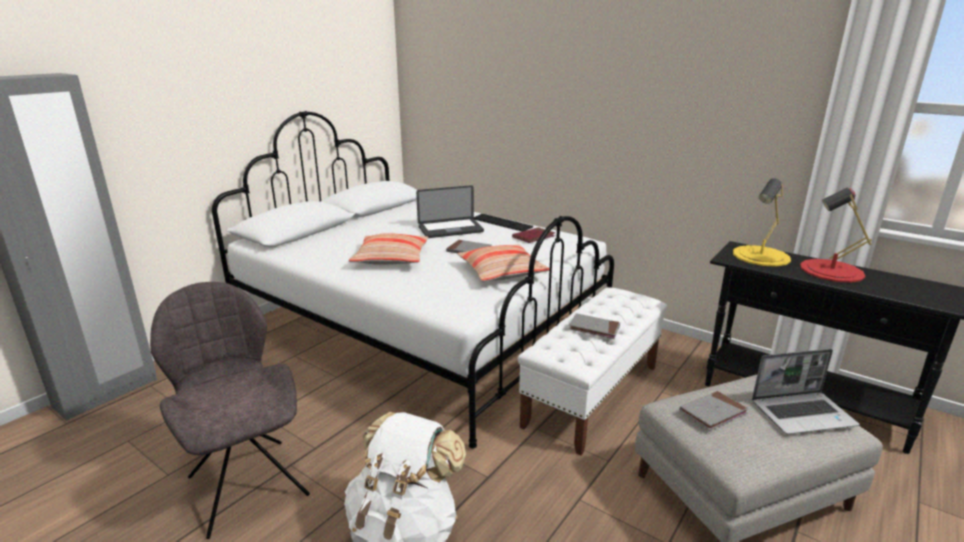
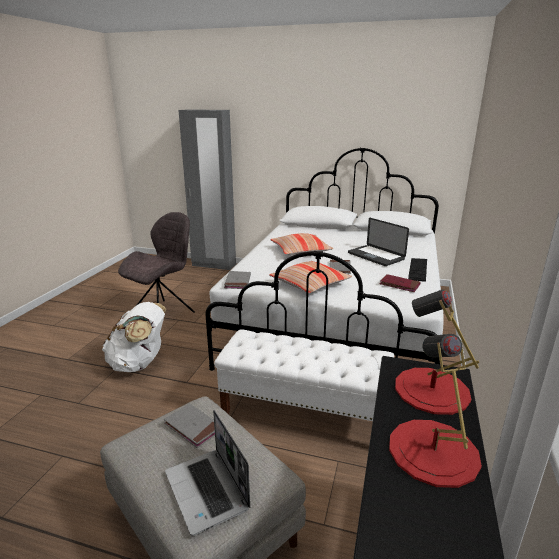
camera: 70 degrees right, 0 degrees up
(594, 328) = (291, 350): grey book -> grey book (237, 282)
(761, 256) = (431, 390): yellow table lamp -> red table lamp

